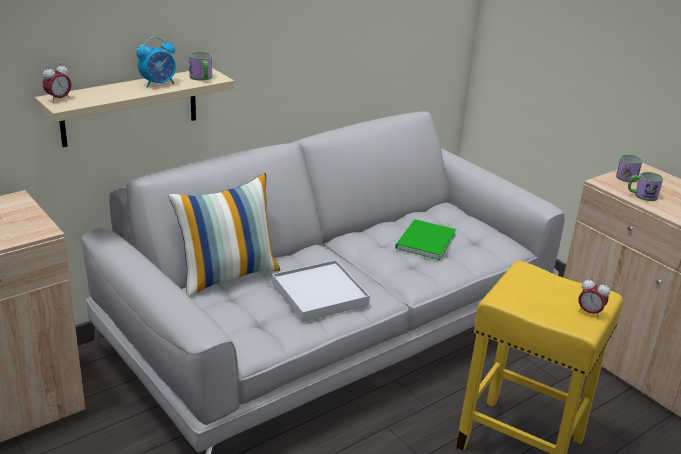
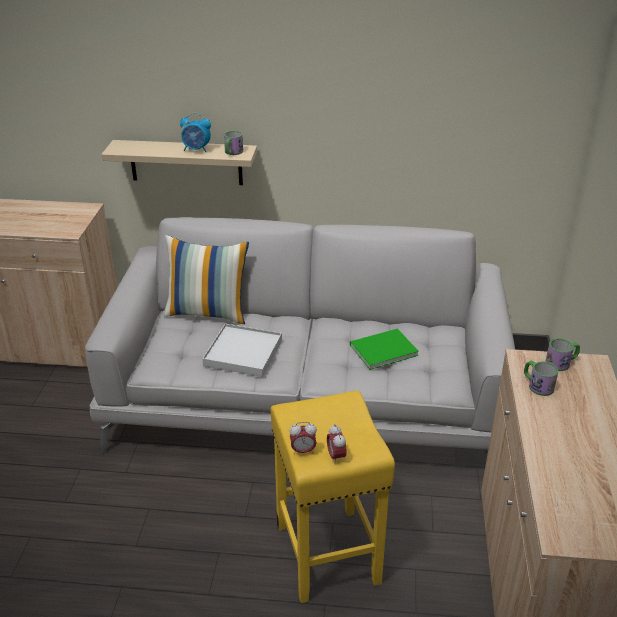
camera: 45 degrees right, 5 degrees up
(58, 99) = (121, 145): alarm clock -> alarm clock (303, 451)

